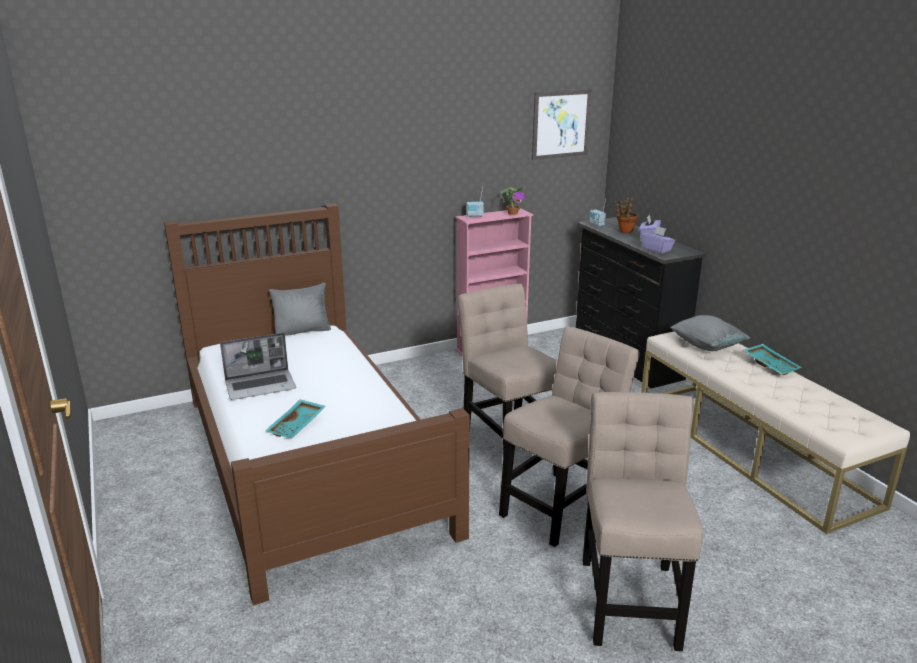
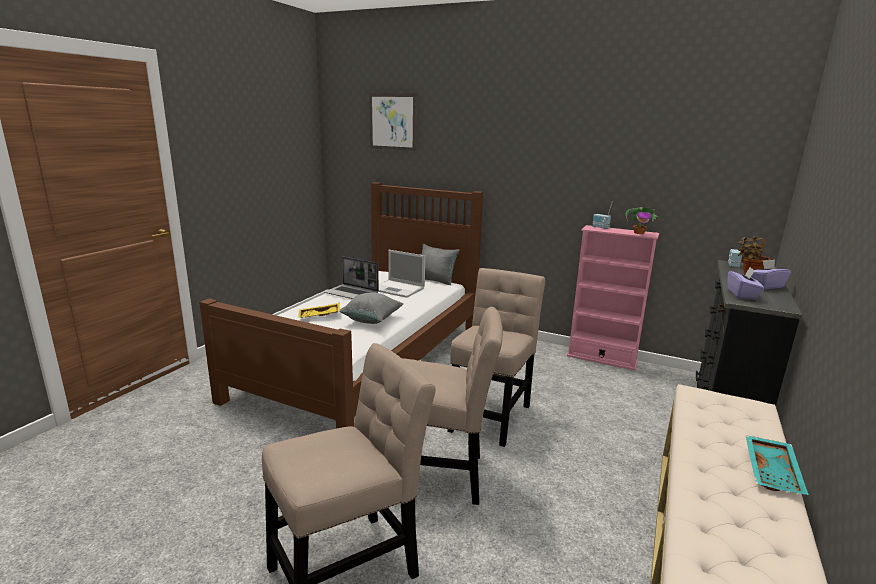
camera: 50 degrees right, 5 degrees down
(295, 357) = (398, 289): none -> laptop
(297, 426) = (319, 316): turquoise tray -> yellow tray
(561, 124) = (724, 154): picture -> picture (392, 121)
(707, 346) = (727, 419): grey pillow -> grey pillow (372, 320)

